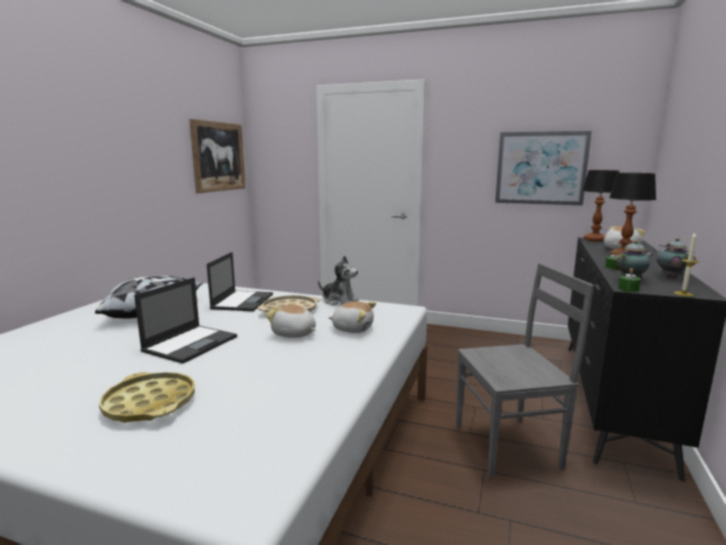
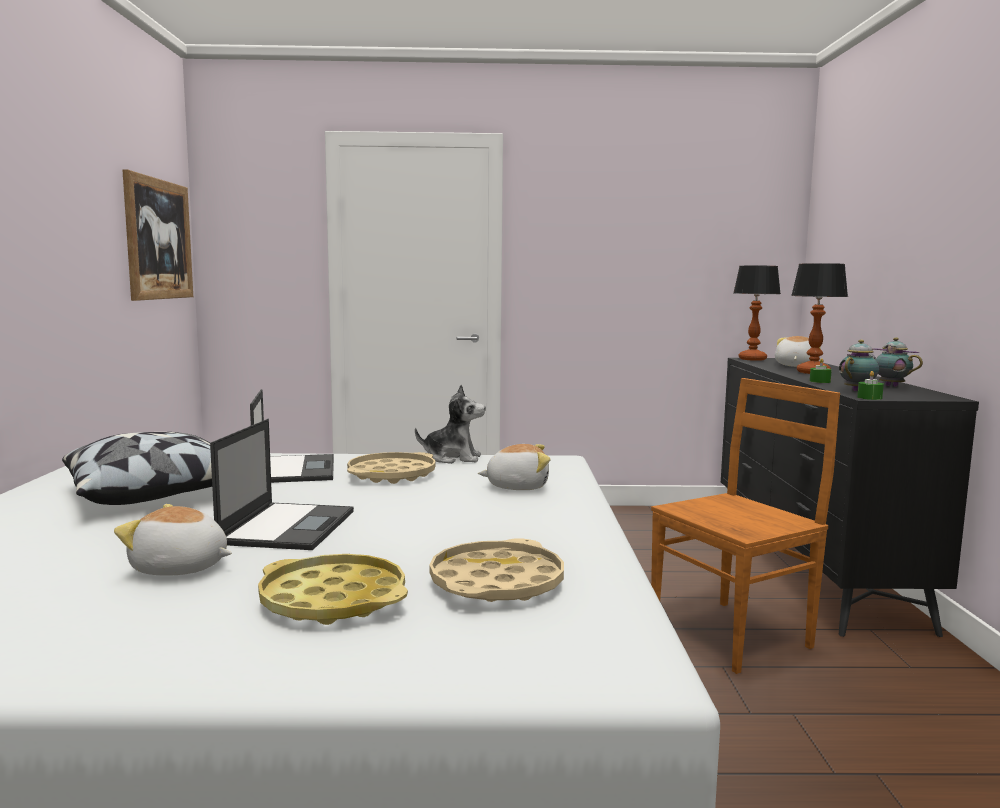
camera: 20 degrees left, 5 degrees down
(250, 407) = (496, 583): none -> beige tray
(294, 334) = (439, 500): plush toy -> plush toy (179, 568)
(509, 445) = (733, 634): grey chair -> brown chair
(541, 168) = (669, 265): picture -> none
(683, 294) = (928, 398): candle -> none

